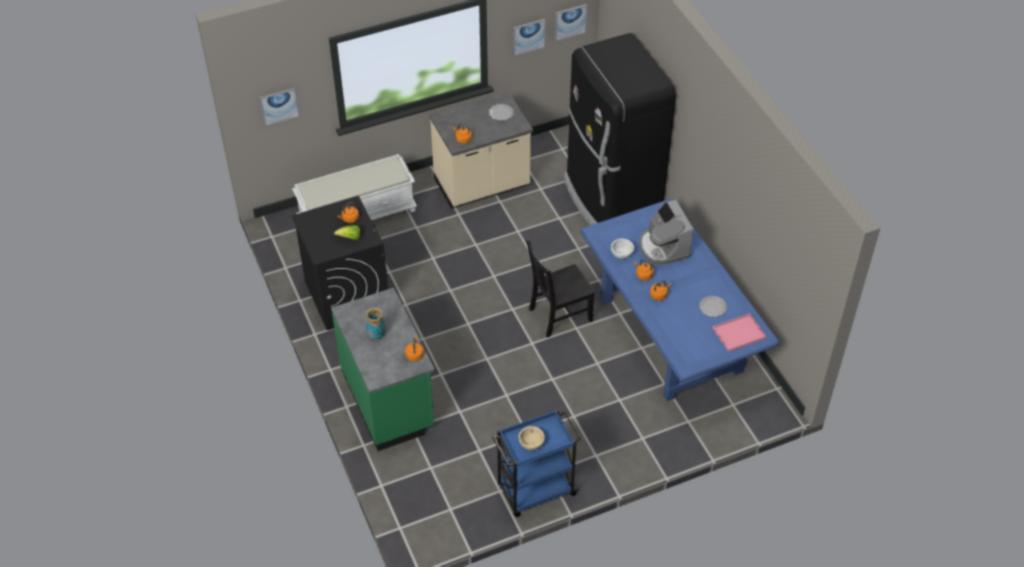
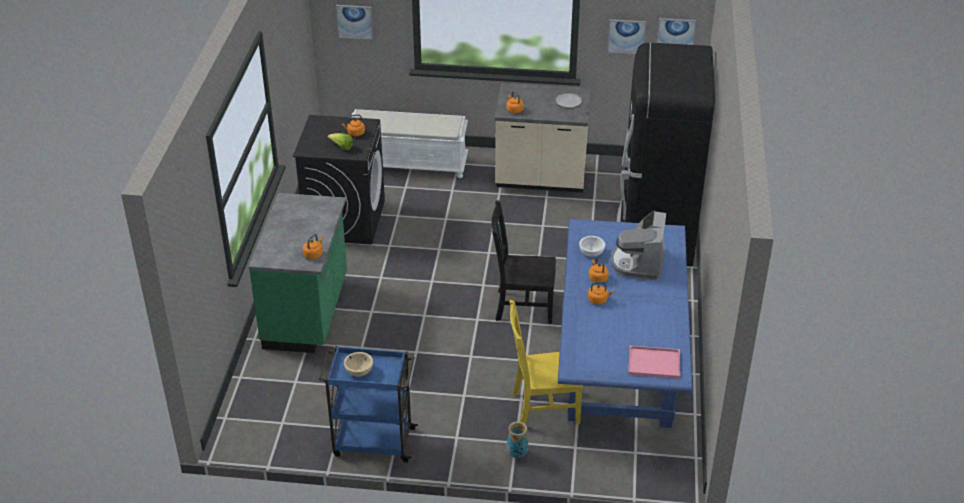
camera: 30 degrees right, 10 degrees down
(376, 335) = (295, 227): vase -> vase (517, 454)
(640, 399) = (542, 408): none -> yellow chair
(712, 307) = (645, 331): plate -> none

